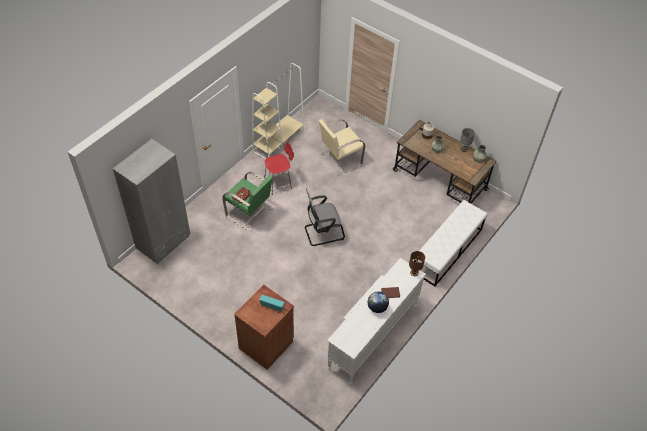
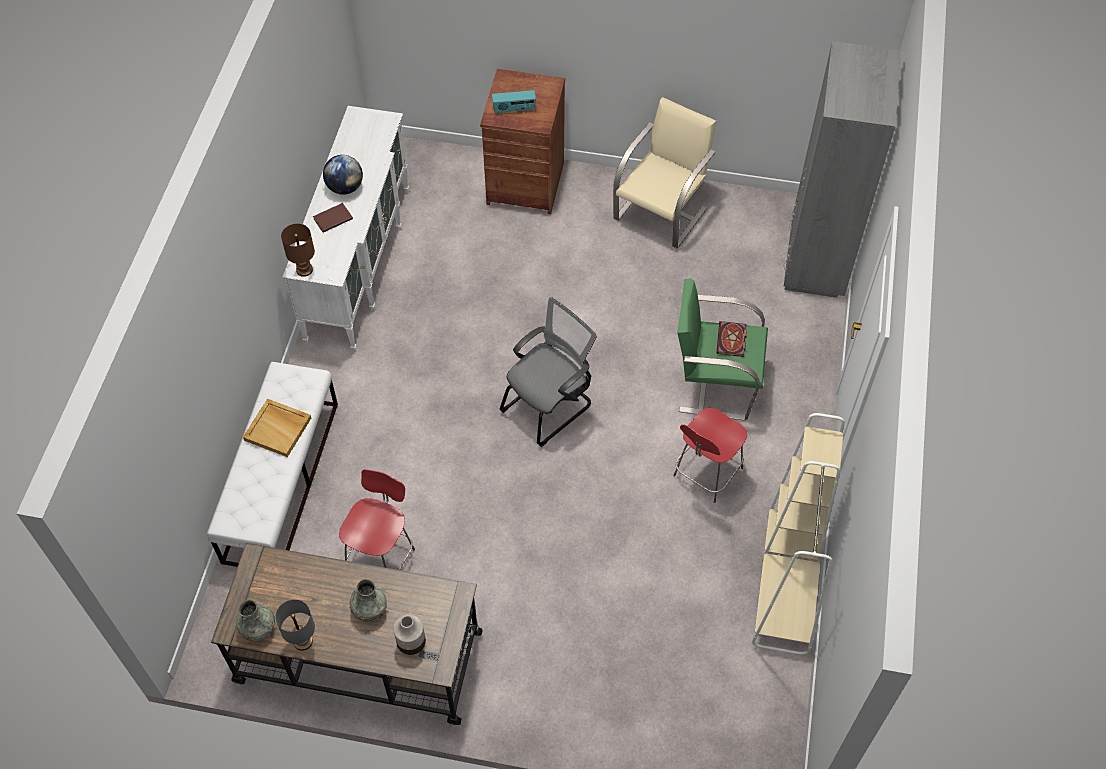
camera: 155 degrees right, 5 degrees up
(340, 159) = (616, 602): beige armchair -> beige armchair (661, 213)
(418, 206) = (381, 559): none -> red chair
(446, 238) = (278, 429): none -> beige tray

